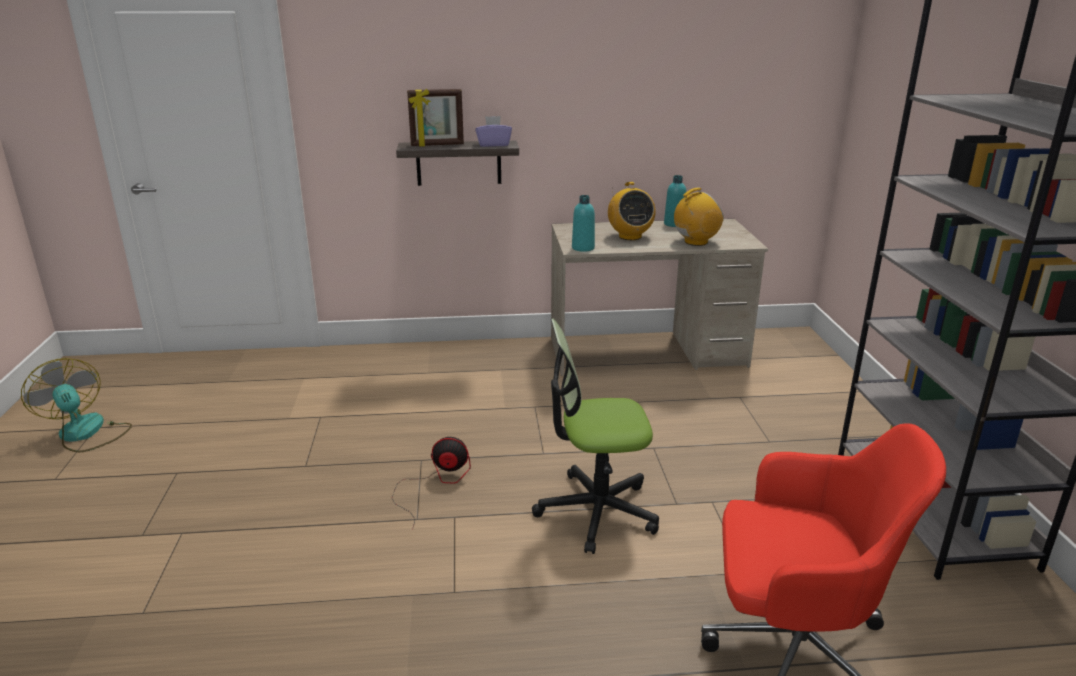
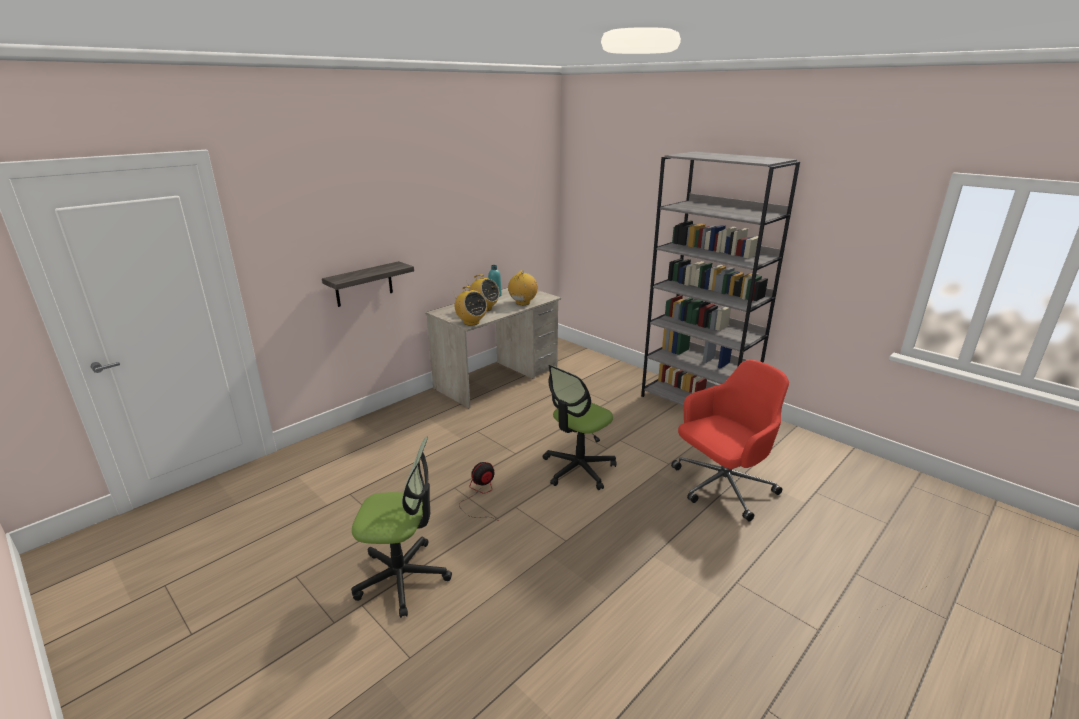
camera: 40 degrees left, 0 degrees up
(86, 434) = (163, 593): fan -> none
(247, 527) = (402, 577): none -> office chair
(437, 145) = (356, 275): picture frame -> none
(493, 144) = (392, 267): purple tissue box -> none
(583, 248) = (471, 322): turquoise bottle -> radio

